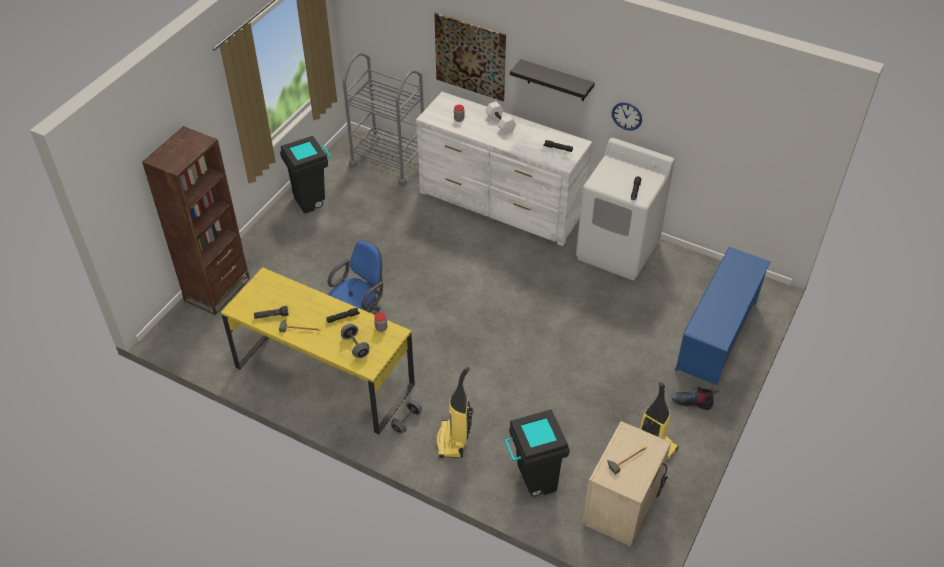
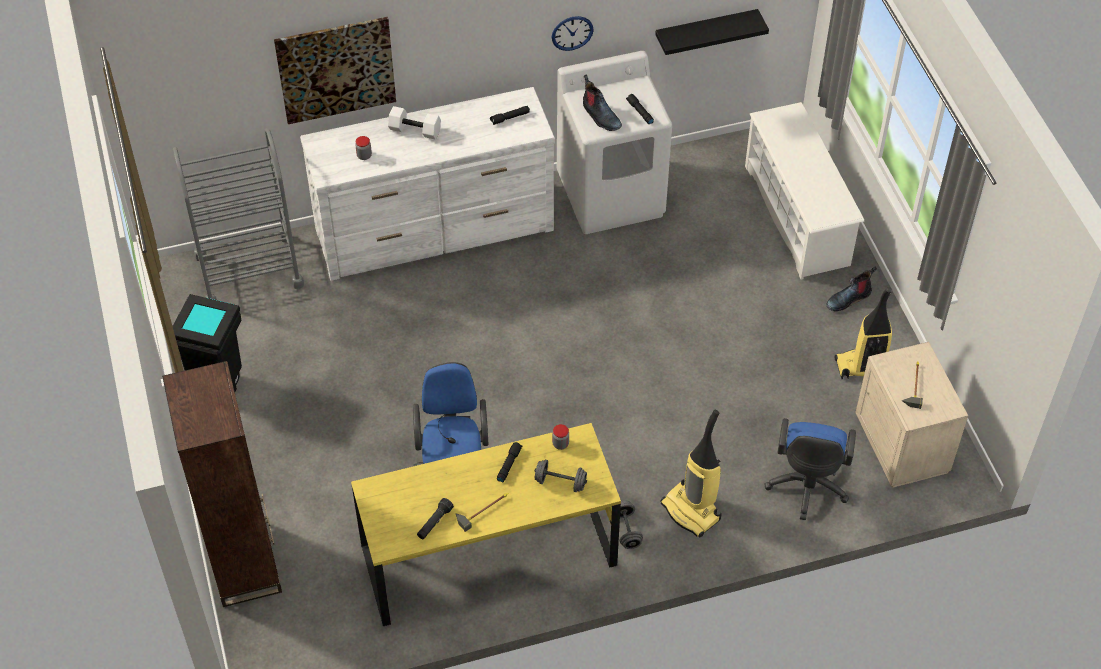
camera: 45 degrees left, 5 degrees up
(533, 482) = (806, 488): black trash can -> blue office chair
(556, 81) = (468, 39): black shelf -> black shelf (705, 31)
(609, 178) = (600, 116): none -> boot
(717, 335) = (797, 216): blue shoe rack -> white shoe rack

